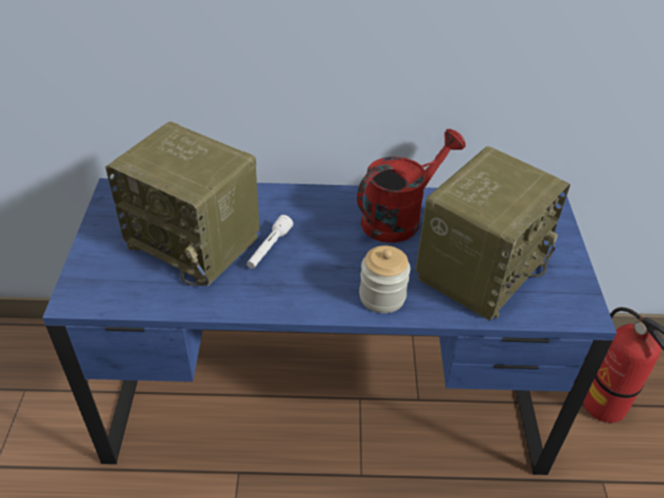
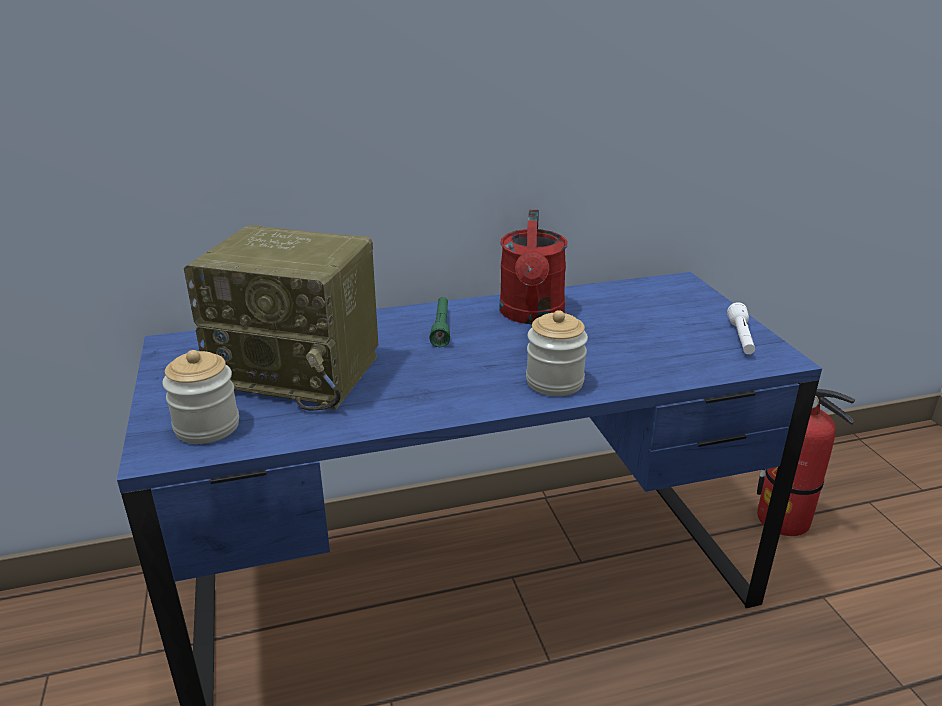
camera: 15 degrees left, 15 degrees down
(114, 282) = (207, 427): none -> jar
(269, 248) = (396, 363): white flashlight -> white flashlight (741, 338)
(320, 216) = (441, 327): none -> green flashlight
(399, 217) = (532, 315): red watering can -> red watering can turned 150 degrees clockwise
(480, 268) = (646, 341): radio -> none

